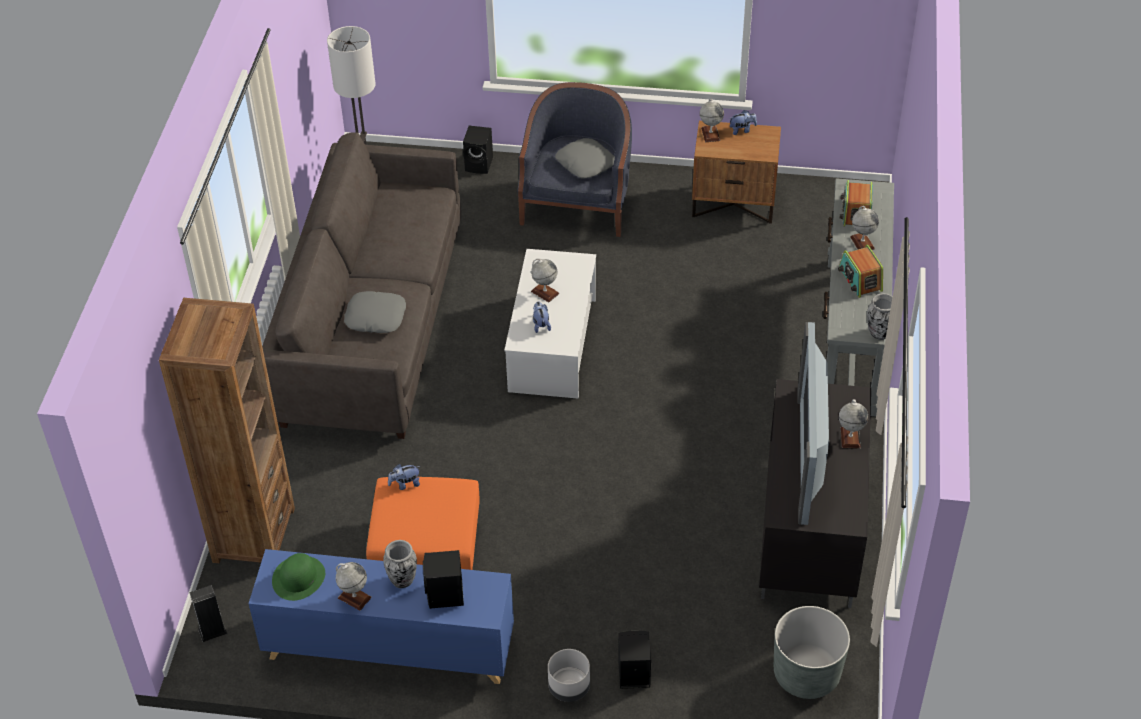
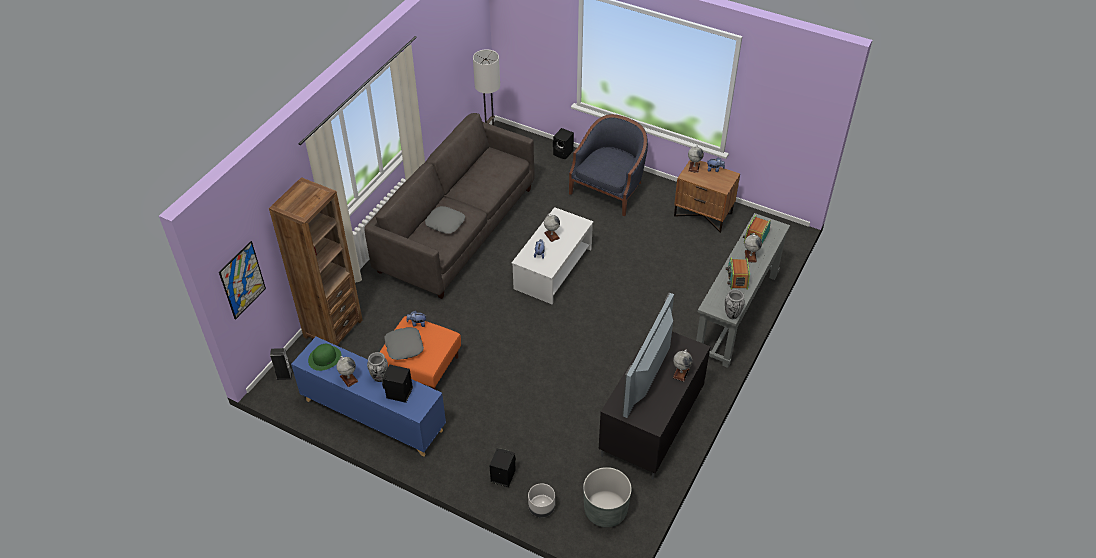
camera: 20 degrees right, 0 degrees up
(142, 489) = (242, 280): none -> picture
(569, 687) = (461, 472): grey planter -> grey planter (541, 508)
(585, 163) = (613, 166): grey pillow -> grey pillow (404, 346)

